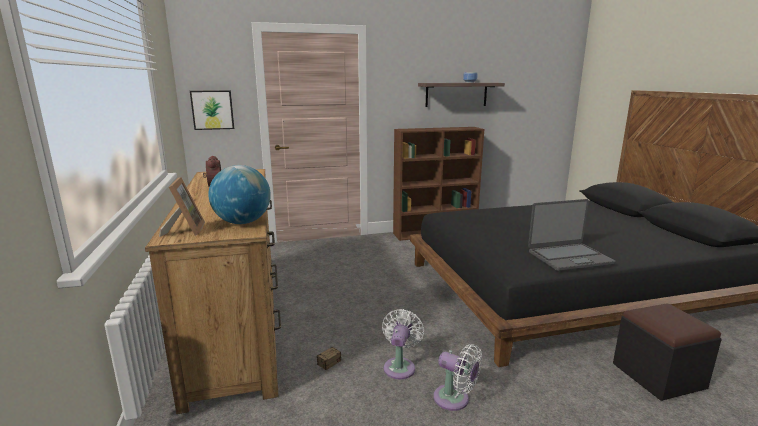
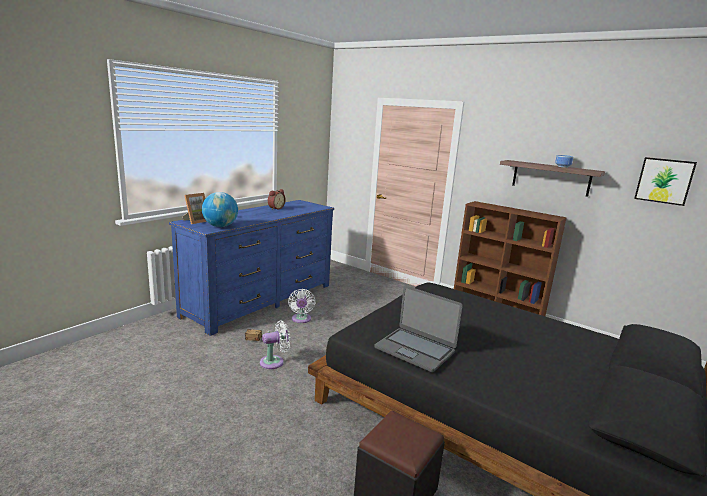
camera: 50 degrees right, 0 degrees up
(212, 110) = (346, 160): picture -> picture (664, 180)
(237, 324) = (261, 300): brown dresser -> blue dresser
(455, 400) = (259, 392): white fan -> white fan (301, 319)

